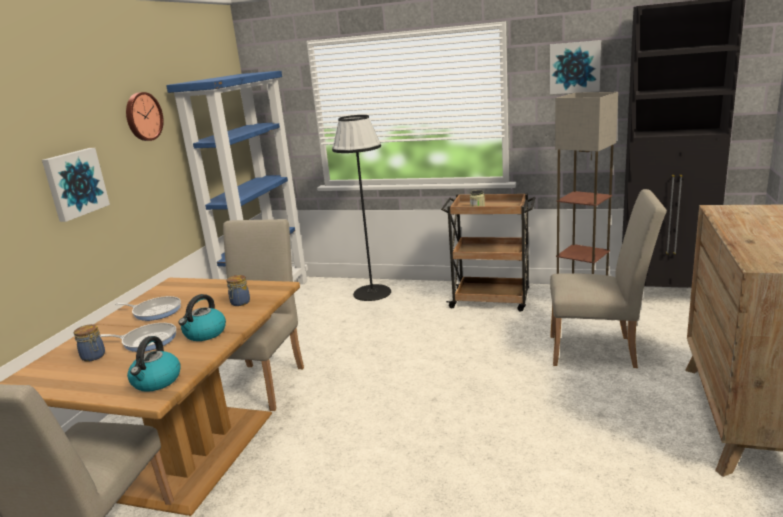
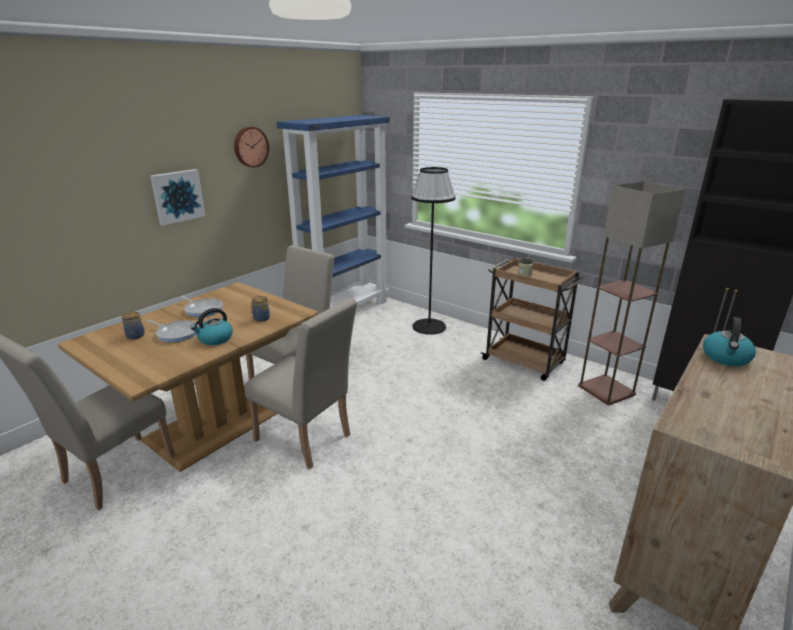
camera: 20 degrees right, 5 degrees up
(156, 381) = (151, 370): kettle -> kettle (726, 358)
(574, 67) = (654, 154): picture -> none
(599, 351) = (587, 443): beige chair -> beige chair (307, 440)

